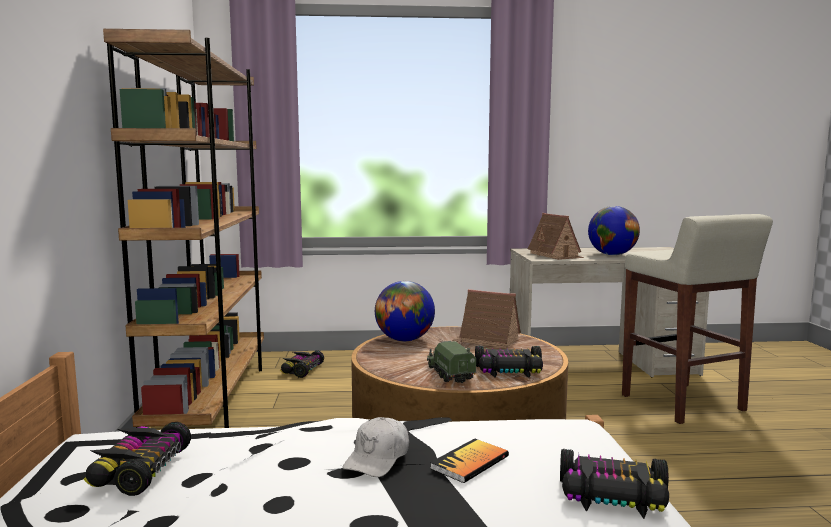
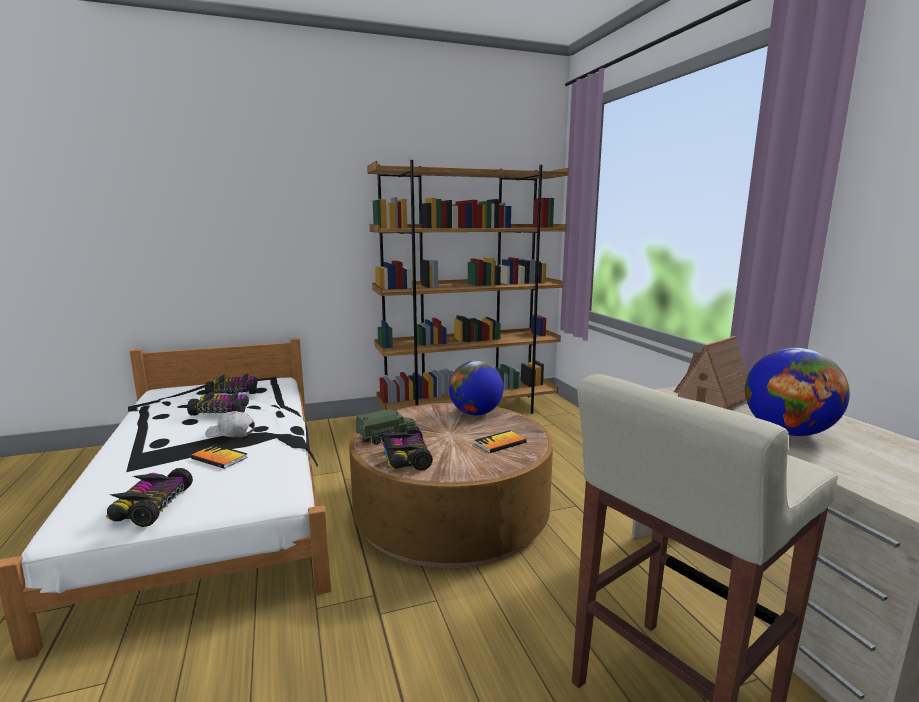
camera: 75 degrees right, 5 degrees up
(301, 370) = (547, 425): toy car -> toy car (221, 411)
(486, 340) = (500, 443): toy house -> book

